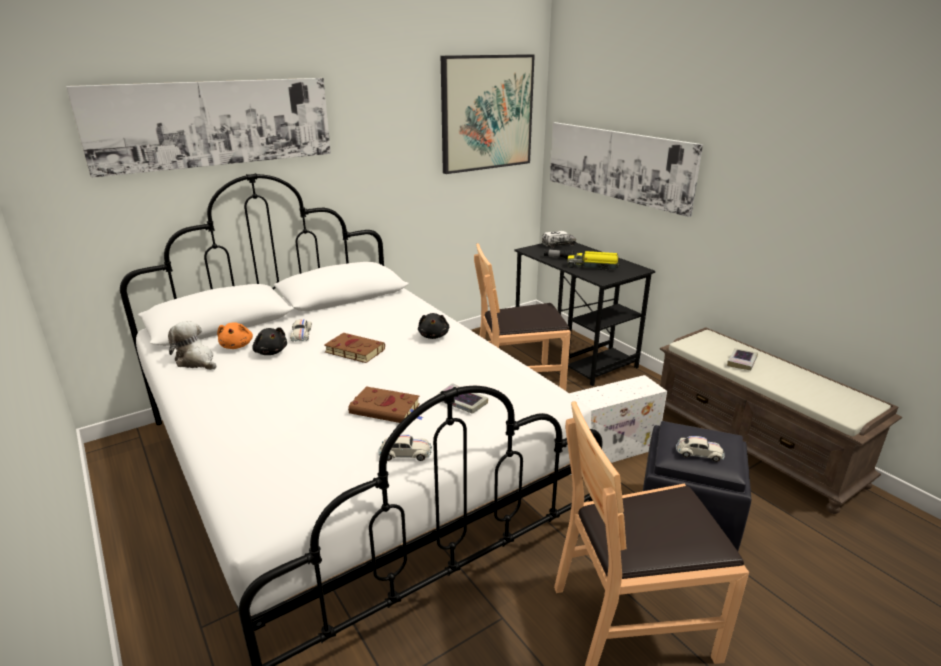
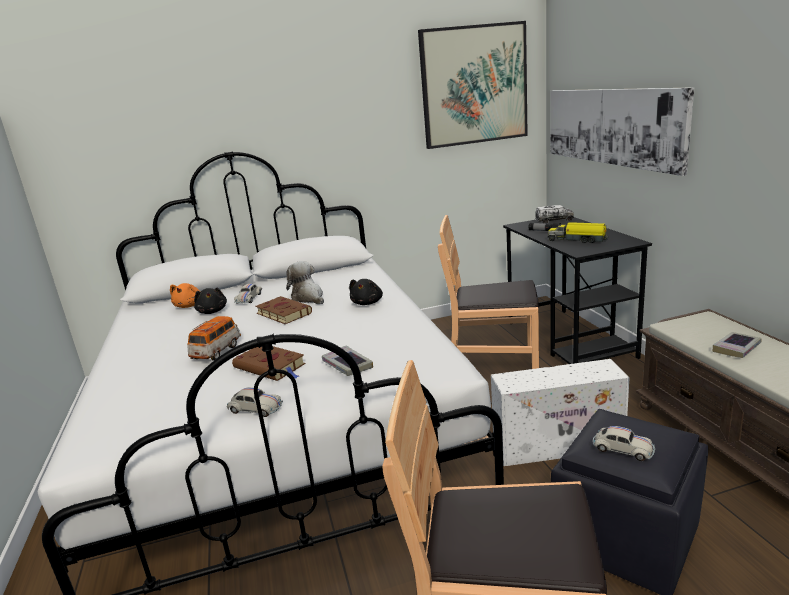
camera: 20 degrees right, 5 degrees down
(196, 361) = (148, 316): plush toy -> plush toy (308, 298)
(214, 123) = (194, 107): picture -> none
(314, 397) = (217, 351): none -> toy car

